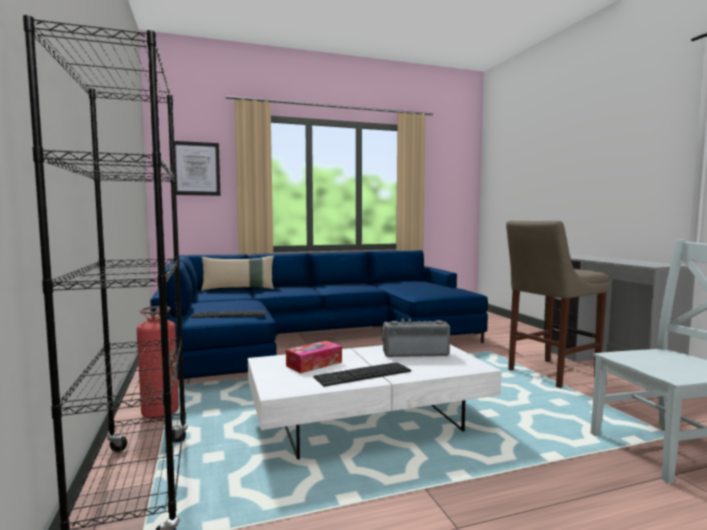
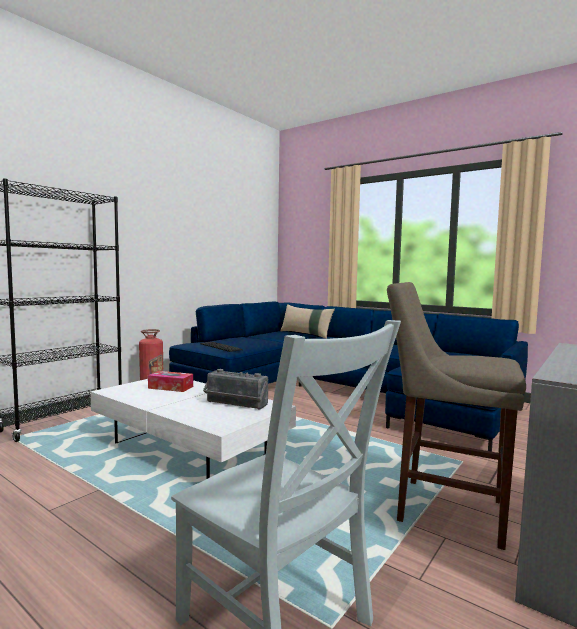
camera: 55 degrees right, 0 degrees up
(196, 169) = (307, 232): picture -> none
(363, 374) = (161, 400): keyboard -> none
(415, 353) = (235, 404): radio -> radio turned 150 degrees clockwise

